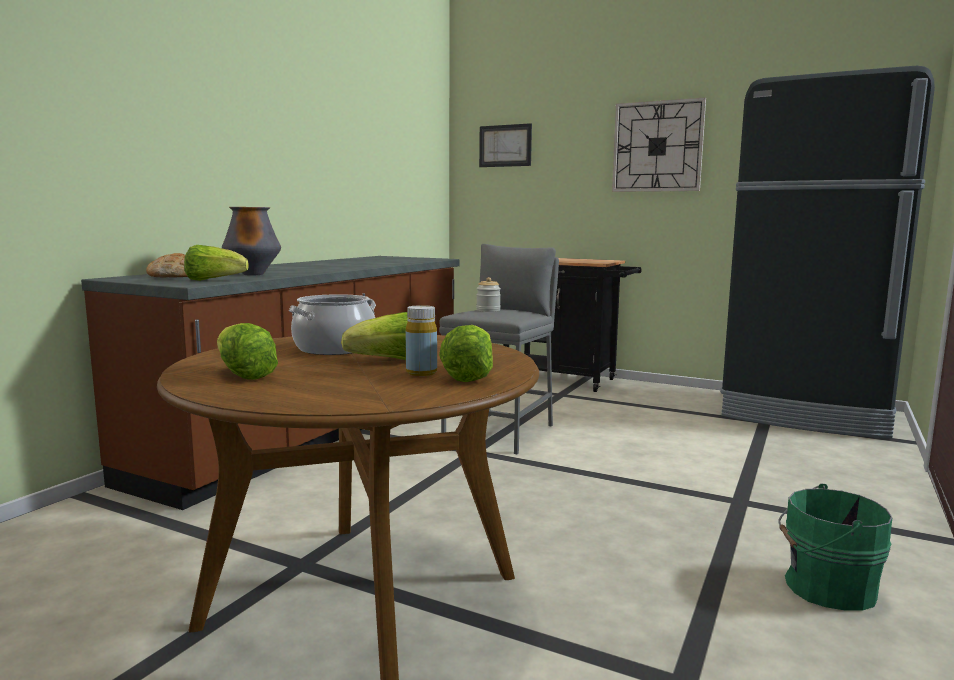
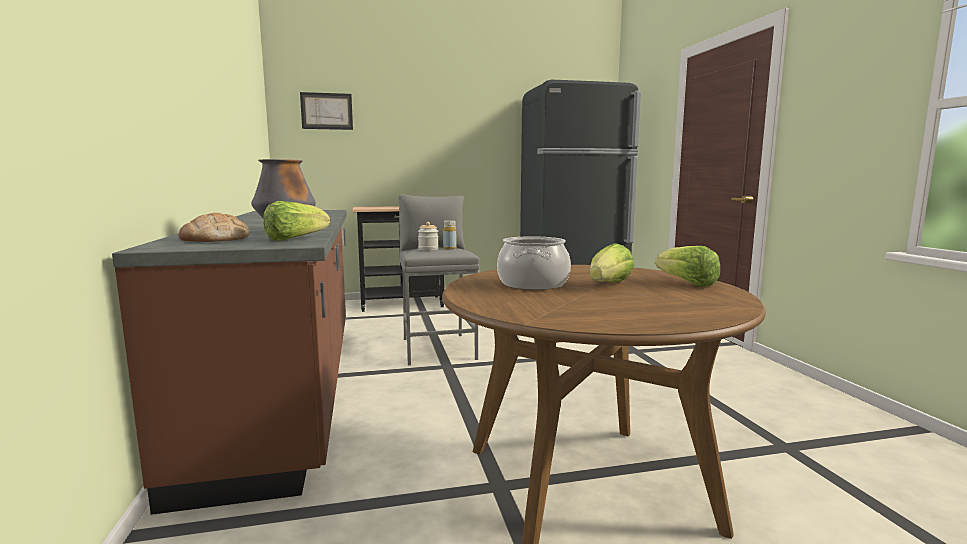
camera: 40 degrees left, 0 degrees up
(243, 374) = (582, 311): lettuce -> none
(421, 373) = (659, 287): yellow bottle -> yellow bottle (449, 248)
(657, 146) = (456, 120): wall clock -> none
(824, 587) = (738, 380): green bucket -> none

